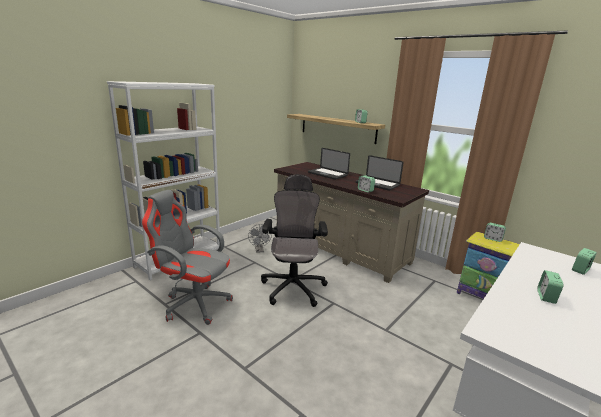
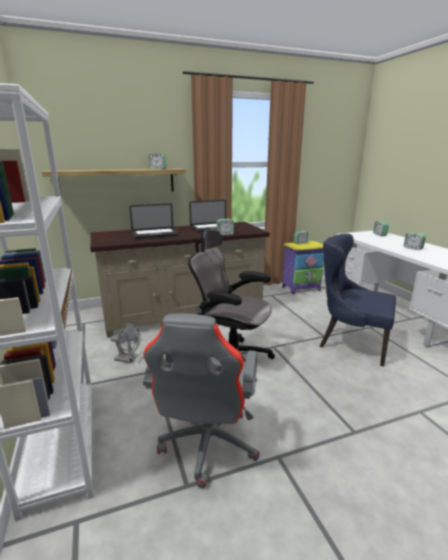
camera: 60 degrees left, 0 degrees up
(193, 303) = (206, 450): grey office chair -> grey office chair turned 45 degrees counterclockwise
(391, 351) = (350, 343): none -> blue chair

